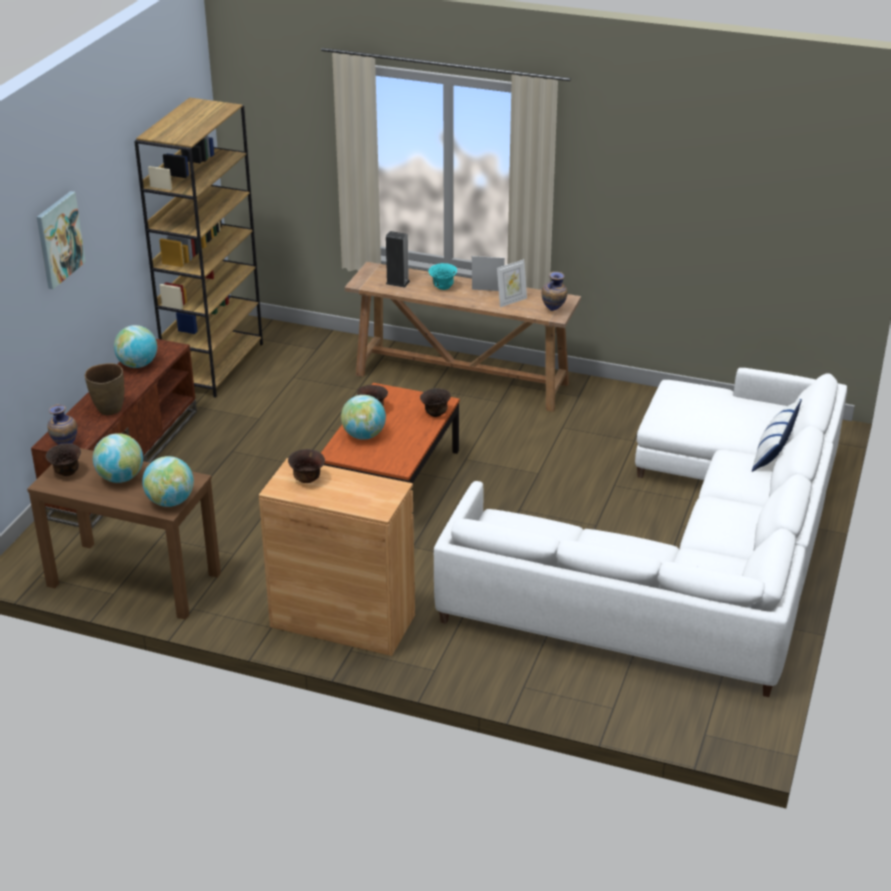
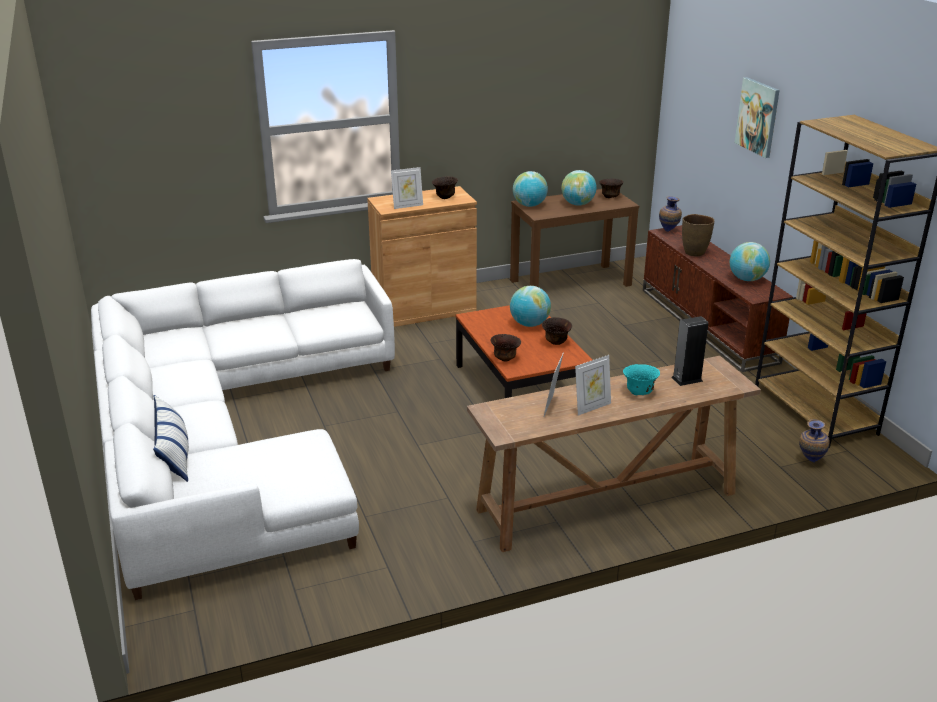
camera: 140 degrees right, 5 degrees down
(366, 483) = (407, 206): none -> picture frame
(553, 311) = (496, 414): vase -> vase (810, 461)

